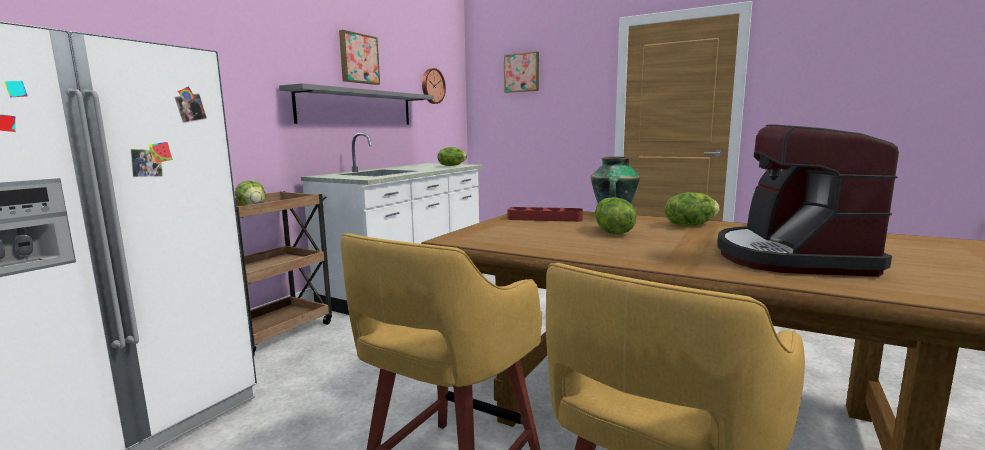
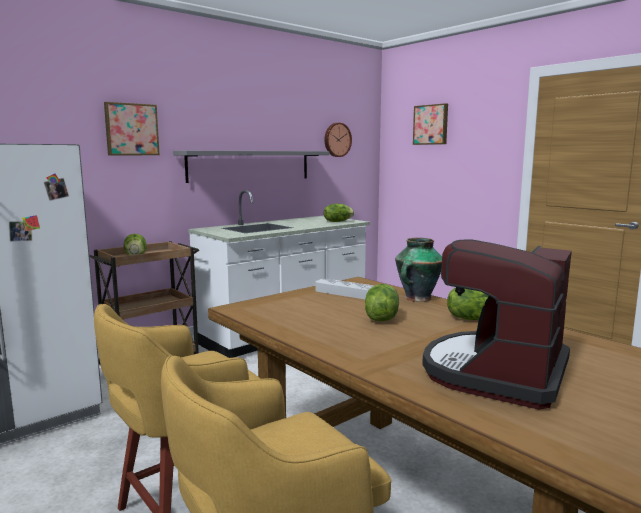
camera: 20 degrees right, 0 degrees up
(358, 59) = (253, 121): picture -> picture (131, 129)
(544, 218) = (348, 293): red tray -> grey tray

